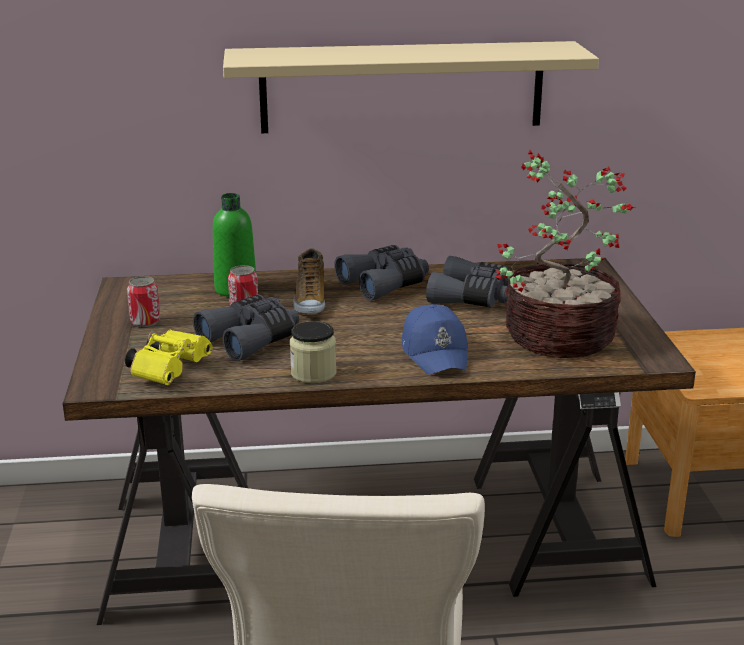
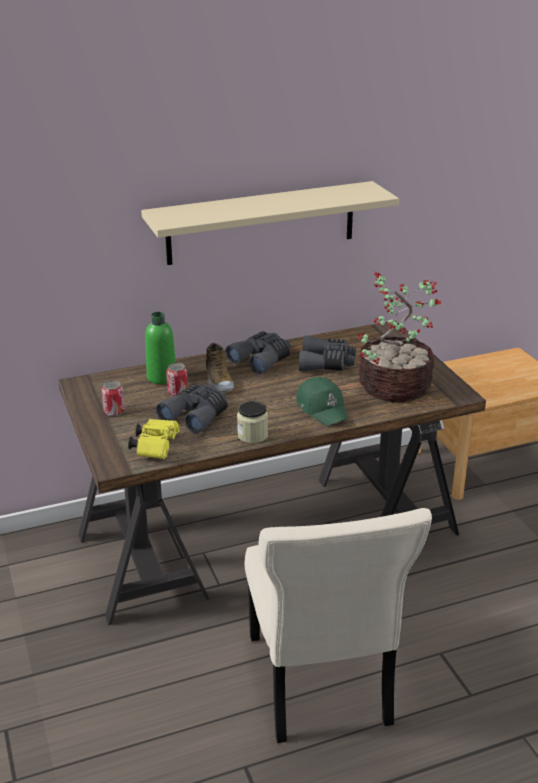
camera: 15 degrees left, 5 degrees up
(435, 352) = (322, 408): blue cap -> green cap

